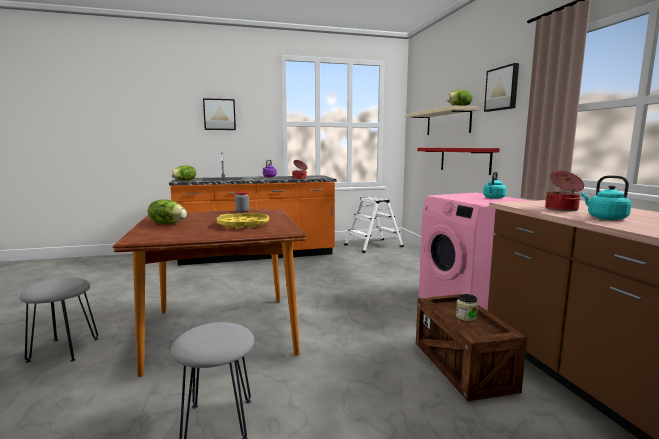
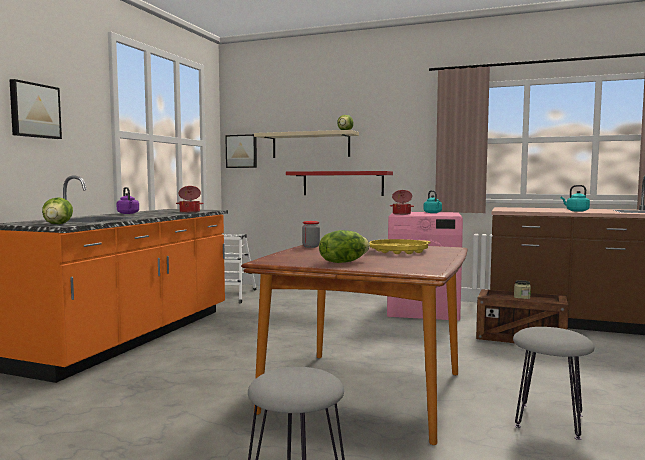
camera: 55 degrees left, 5 degrees down
(502, 88) = (391, 119): picture -> picture (242, 151)
(562, 209) = (539, 210): cooking pot -> cooking pot (401, 214)

